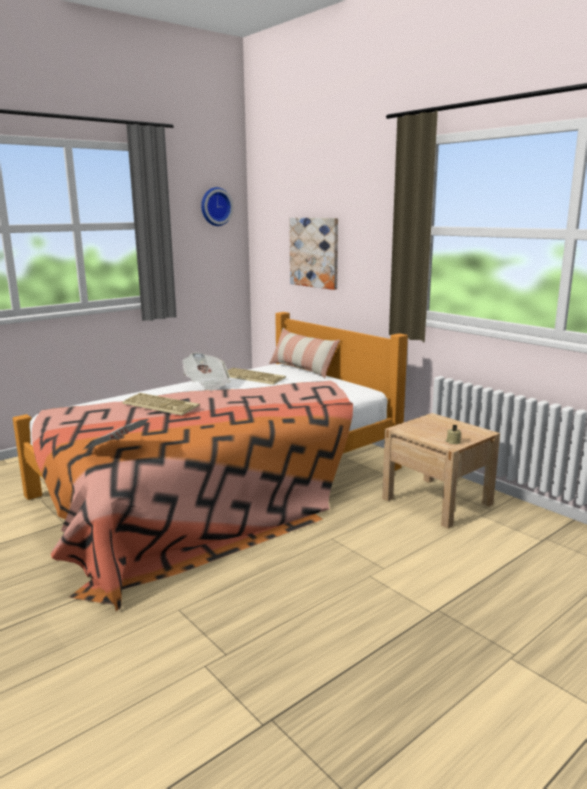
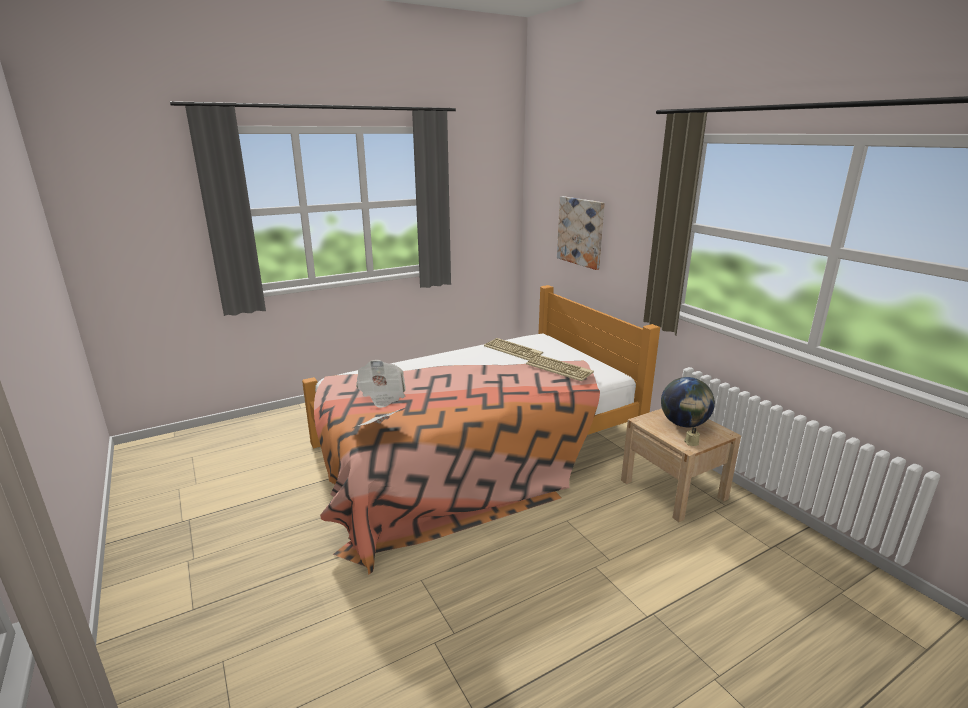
camera: 10 degrees right, 5 degrees up
(162, 405) = (426, 380): keyboard -> keyboard (560, 368)
(207, 384) = (469, 357): newspaper -> newspaper (382, 396)
(215, 206) = (492, 181): wall clock -> none
(302, 369) = (560, 342): pillow -> none
(442, 428) = (684, 424): none -> globe

